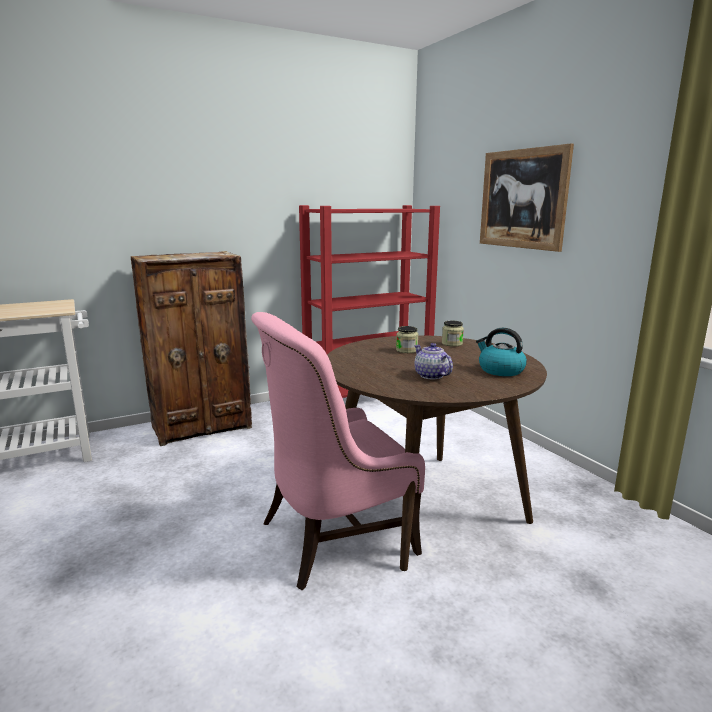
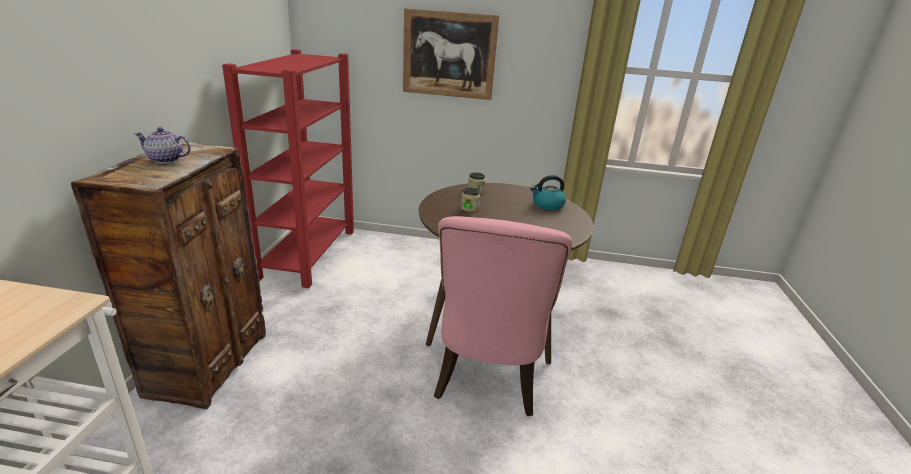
camera: 55 degrees left, 10 degrees up
(431, 376) = (534, 224): teapot -> teapot (166, 159)

